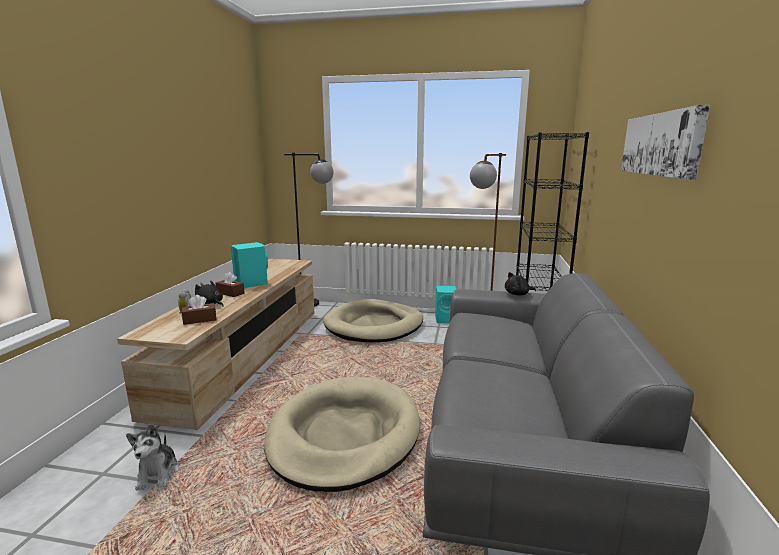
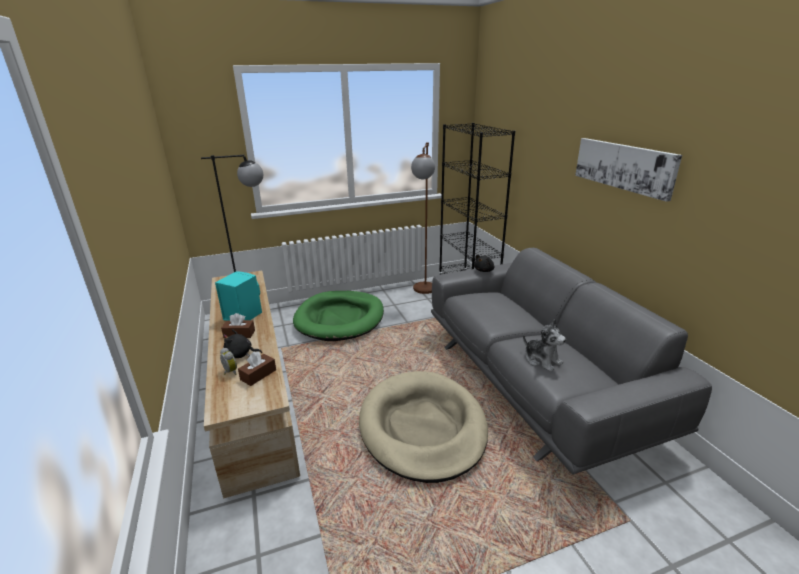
camera: 30 degrees left, 10 degrees up
(158, 474) = (311, 528): plush toy -> plush toy (542, 360)
(374, 325) = (340, 318): beige dog bed -> green dog bed
(446, 319) = (393, 295): turquoise speaker -> none

